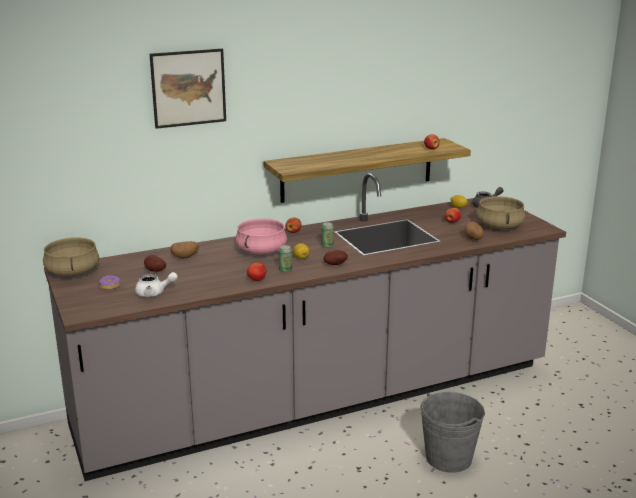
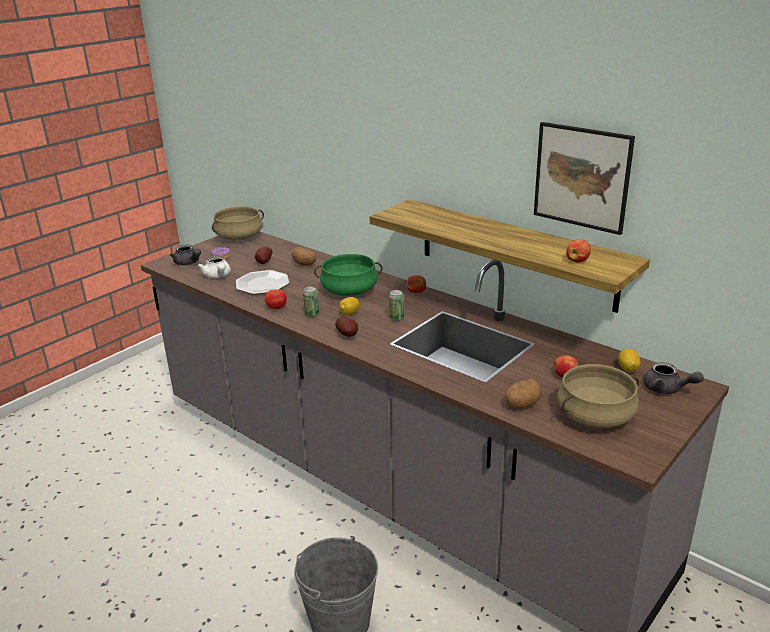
camera: 65 degrees right, 5 degrees up
(101, 302) = (188, 263): none -> grey teapot
(188, 88) = (342, 94): picture -> picture (582, 177)
(201, 278) = (262, 284): none -> plate
(261, 251) = (349, 290): pink cooking pot -> green cooking pot

